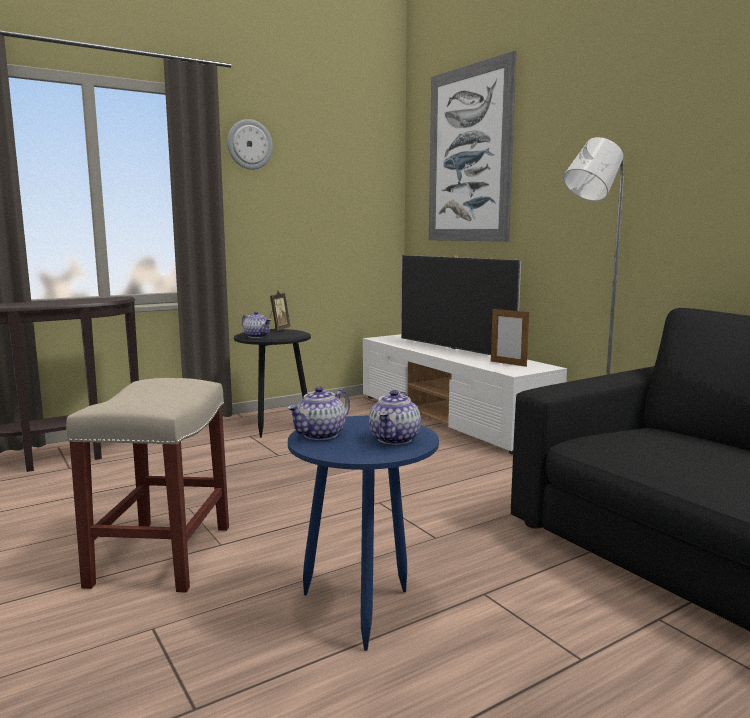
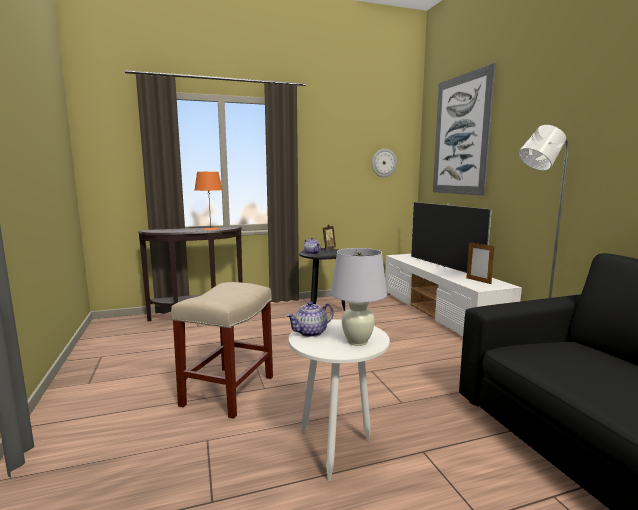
camera: 15 degrees right, 0 degrees up
(82, 301) = (210, 229): none -> orange table lamp
(249, 144) = (316, 132): wall clock -> wall clock (383, 163)
(364, 608) = (337, 448): blue side table -> white side table
(395, 439) = (357, 341): teapot -> white table lamp

